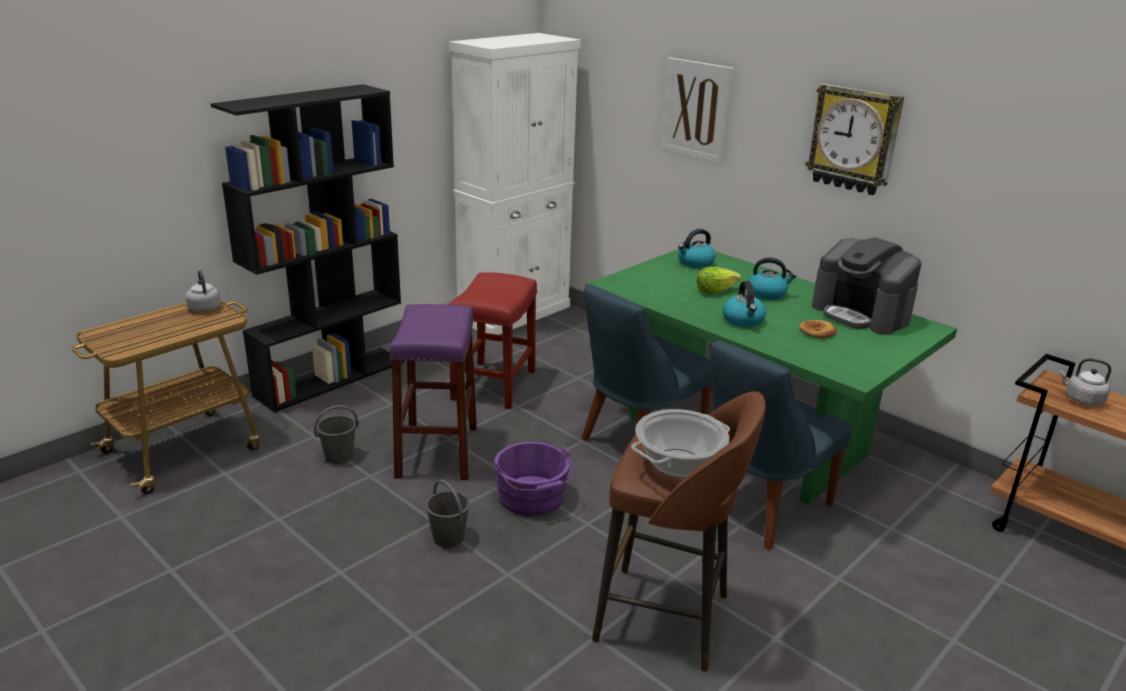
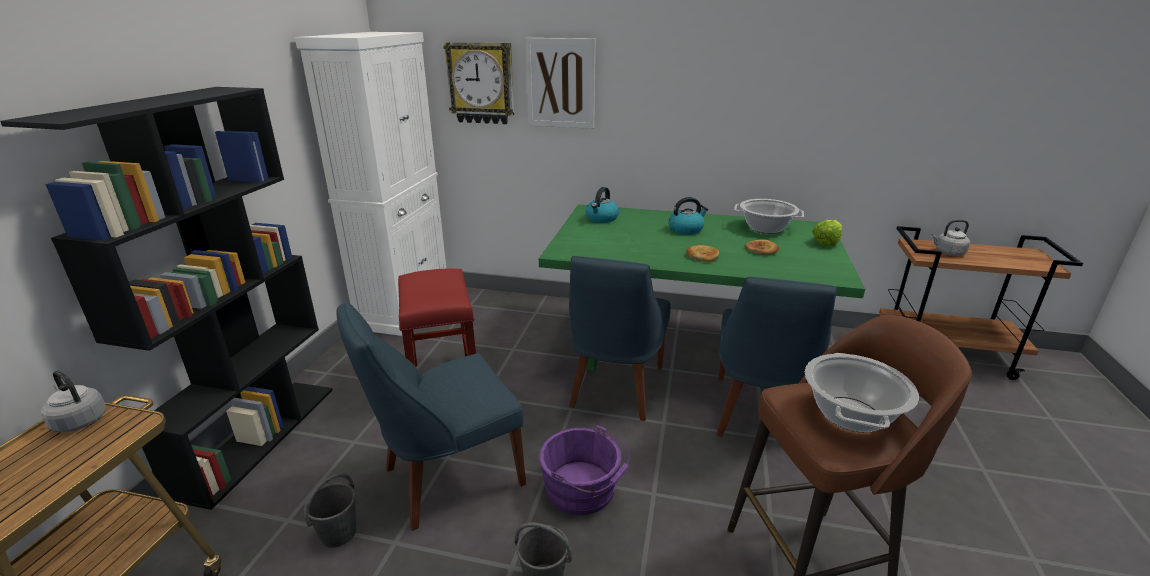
camera: 30 degrees left, 0 degrees up
(437, 451) = (447, 478): purple stool -> blue chair
(715, 291) = (647, 237): lettuce -> lettuce (826, 242)
(743, 320) = (702, 256): kettle -> bread
(854, 139) = (720, 86): wall clock -> wall clock (481, 83)
(861, 314) = (766, 228): coffee machine -> cooking pot

